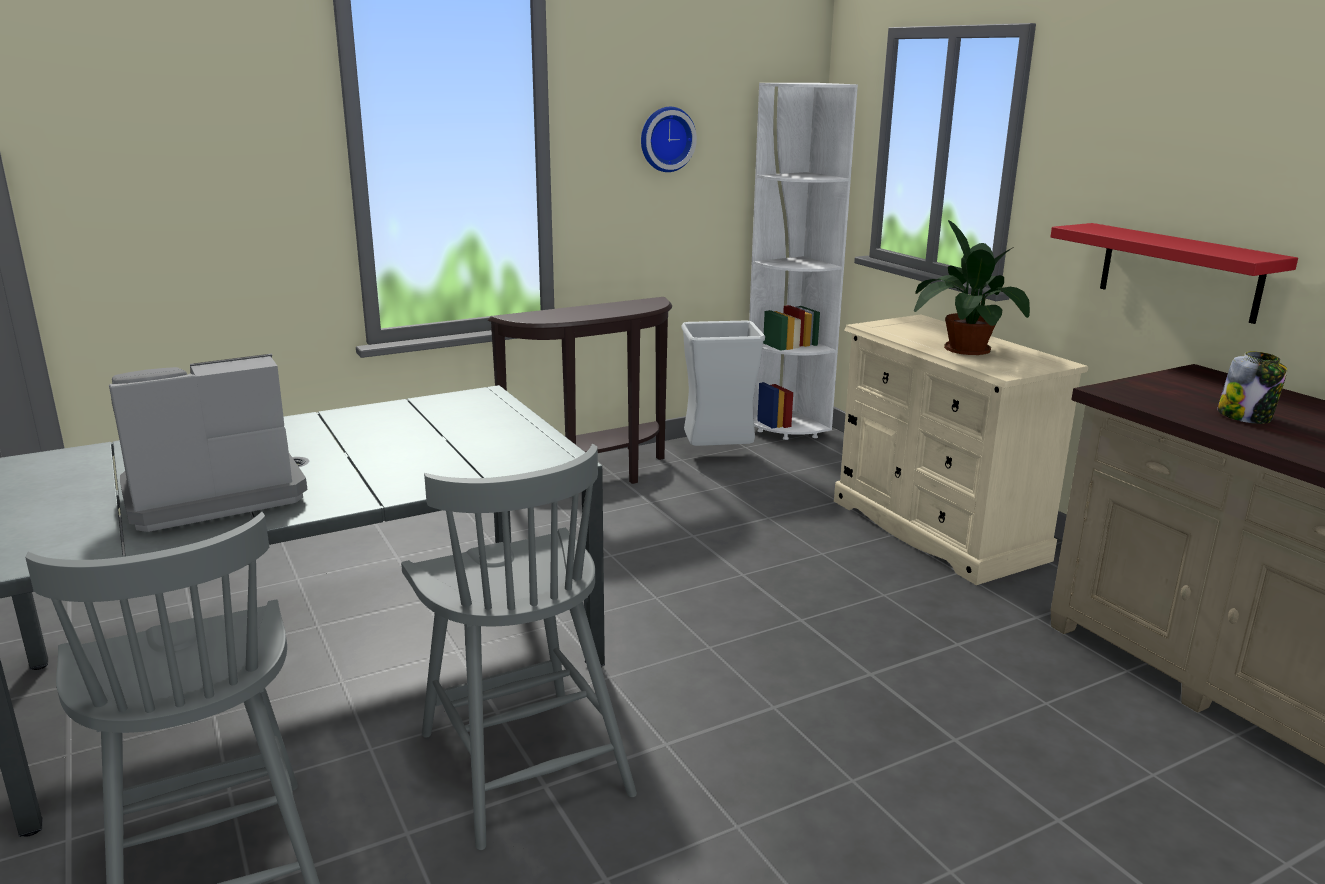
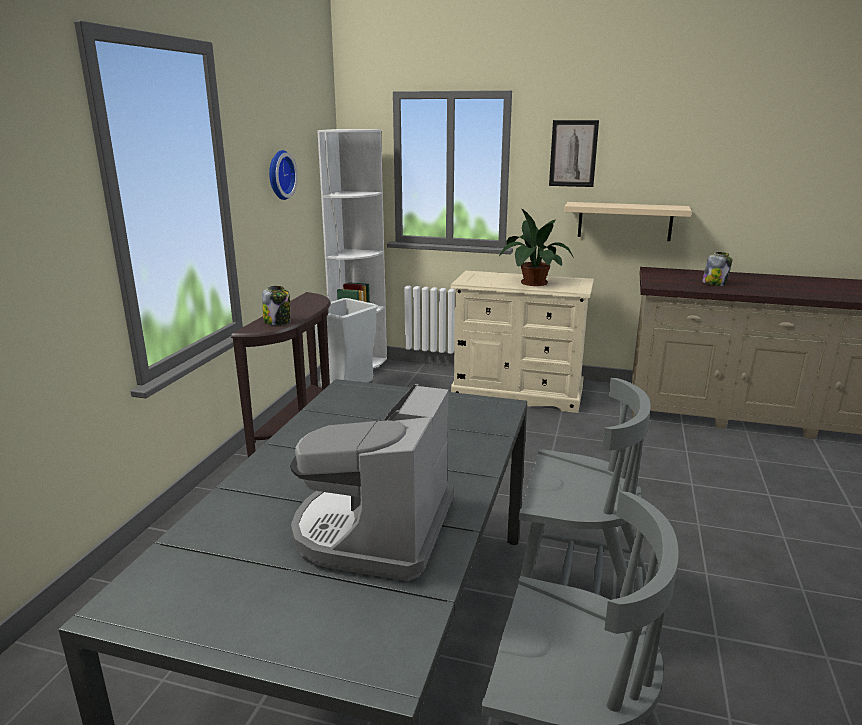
camera: 45 degrees left, 0 degrees up
(552, 316) = (277, 322): none -> jar
(1109, 136) = (573, 153): none -> picture
(1179, 272) = (624, 221): red shelf -> beige shelf

